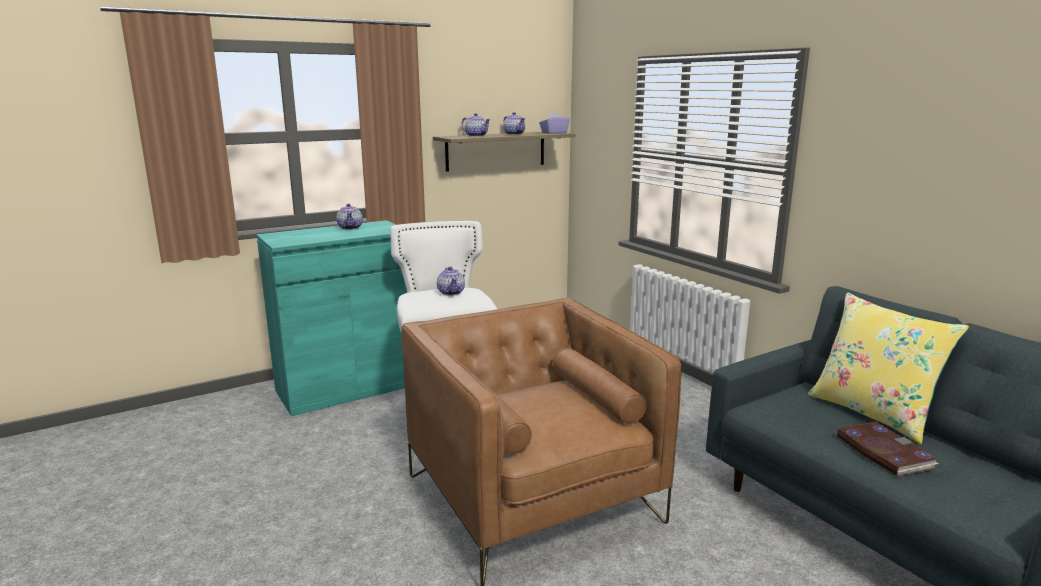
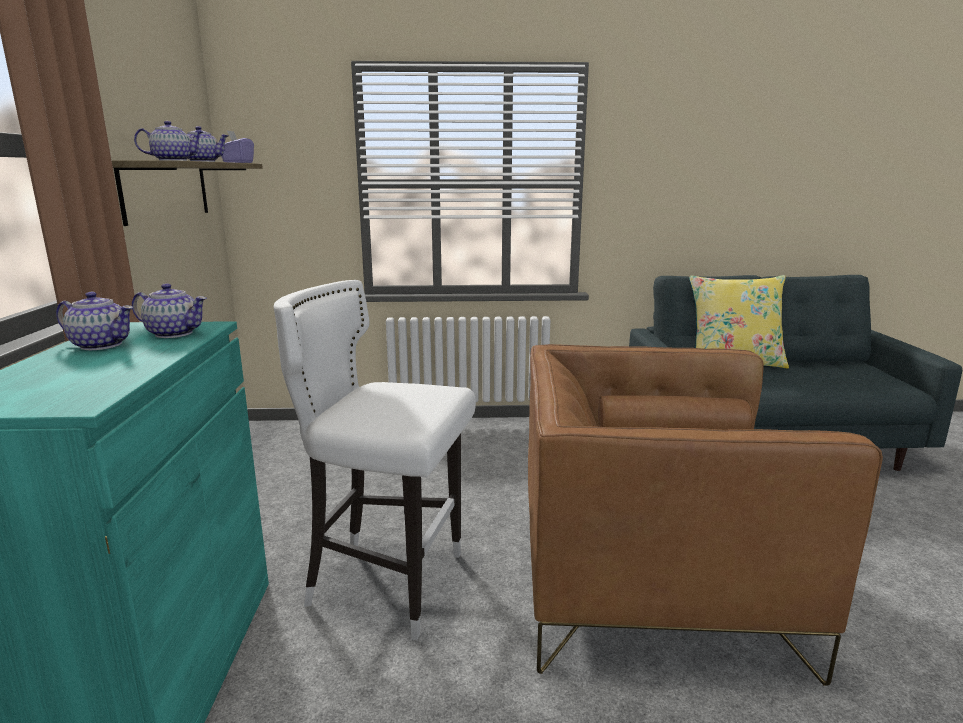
camera: 60 degrees left, 0 degrees up
(451, 292) = (385, 394): teapot -> teapot (173, 333)
(883, 452) = (799, 379): book -> none

